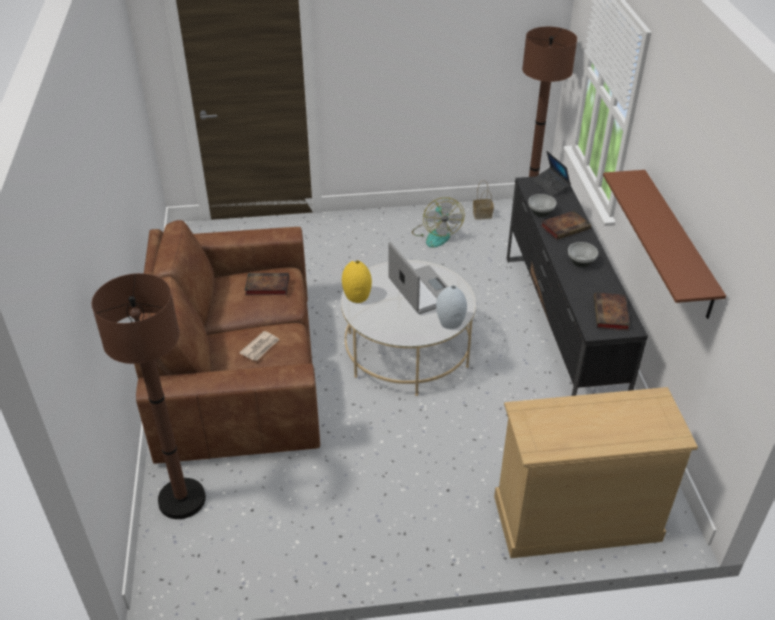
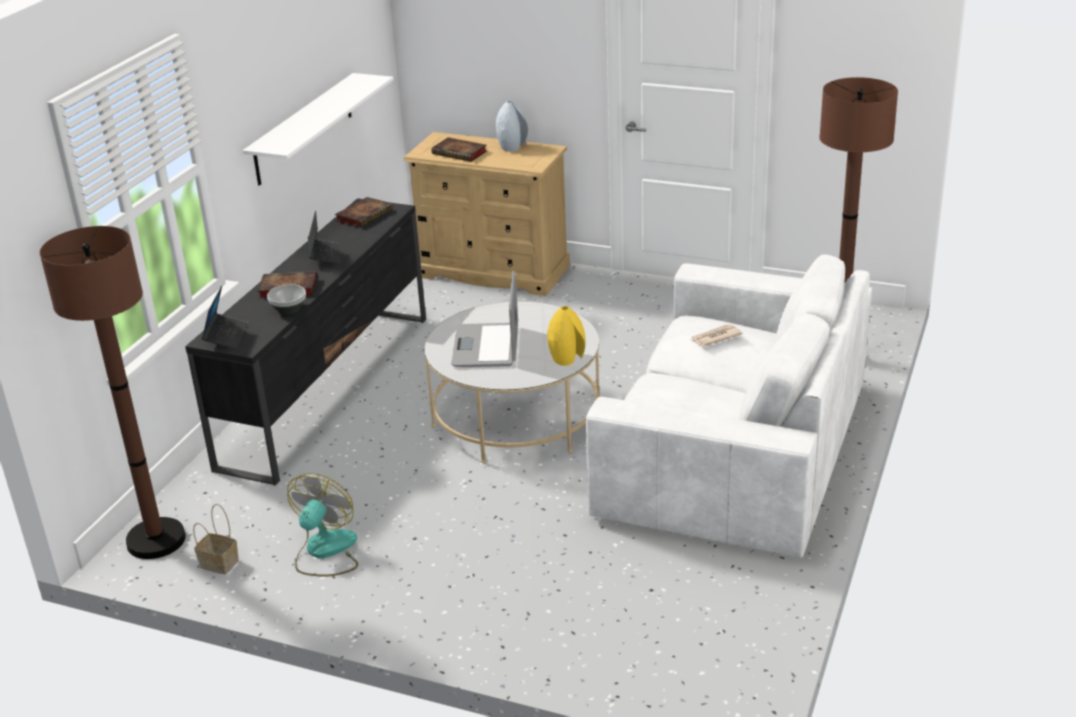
camera: 150 degrees left, 10 degrees down
(237, 370) = (736, 451): brown sofa -> white sofa
(266, 286) = (673, 396): book -> book (461, 153)
(450, 323) = (488, 311): grey vase -> grey vase (512, 147)
(581, 262) = (324, 256): bowl -> laptop
(677, 243) = (303, 129): brown shelf -> white shelf

